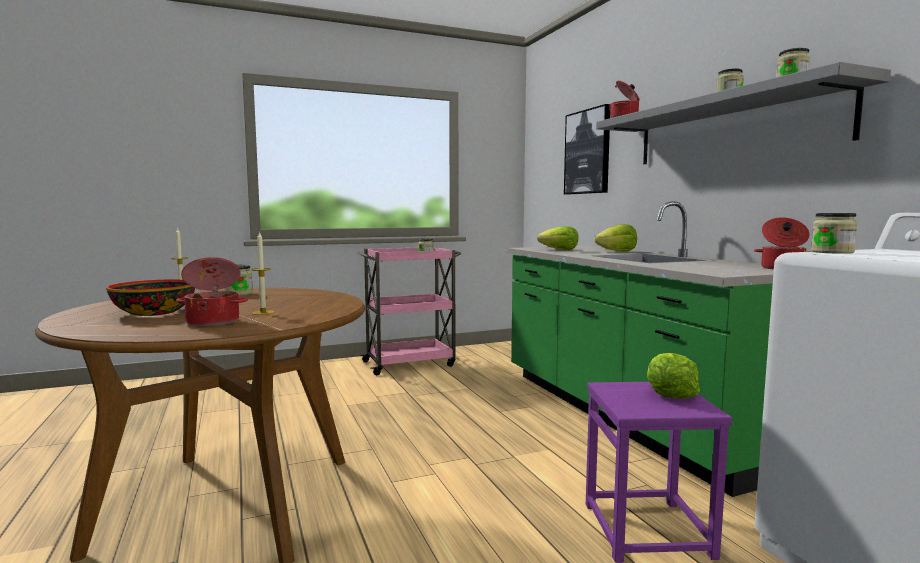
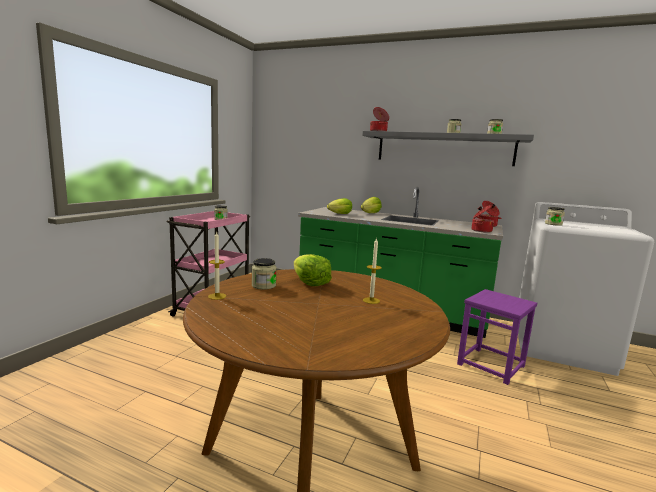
camera: 45 degrees left, 5 degrees up
(155, 312) = (306, 322): bowl -> none
(214, 321) = (384, 317): cooking pot -> cooking pot (481, 230)
(588, 152) = (326, 144): picture -> none
(669, 393) = (499, 296): lettuce -> lettuce (310, 283)

